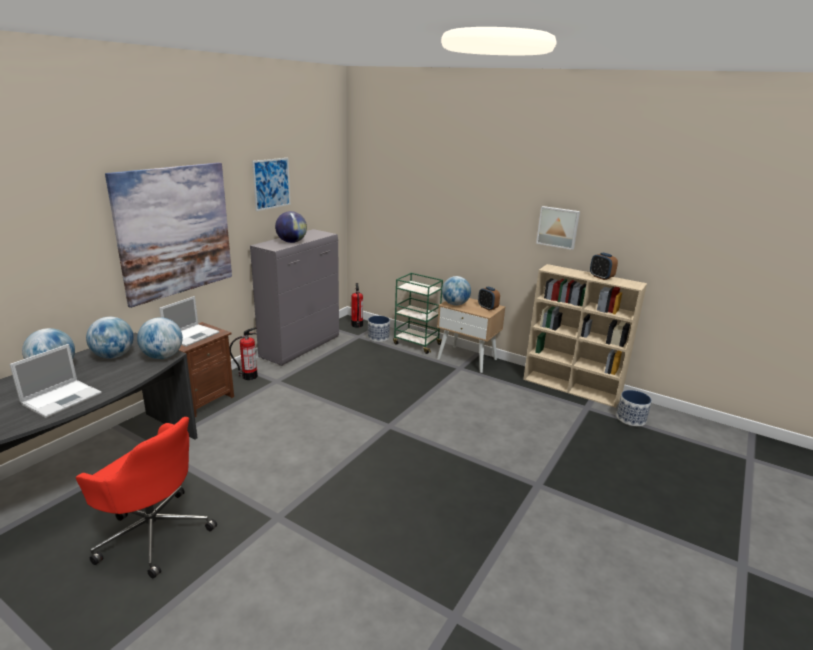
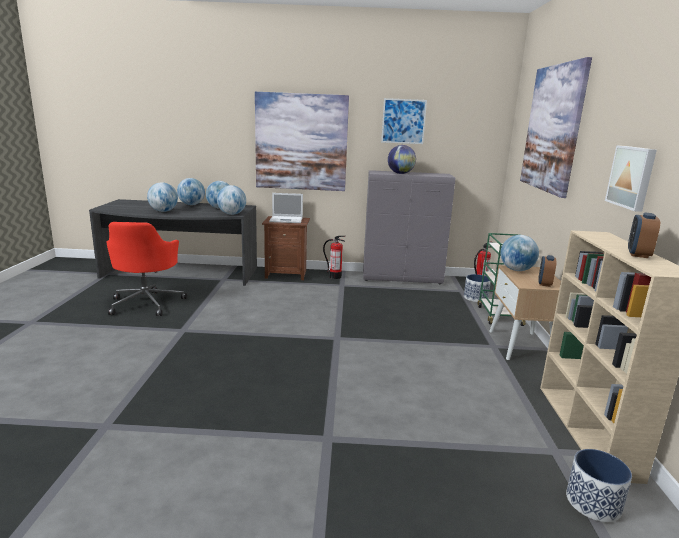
camera: 60 degrees right, 5 degrees down
(63, 398) = (163, 211): laptop -> globe
(434, 184) = (552, 128): none -> picture

